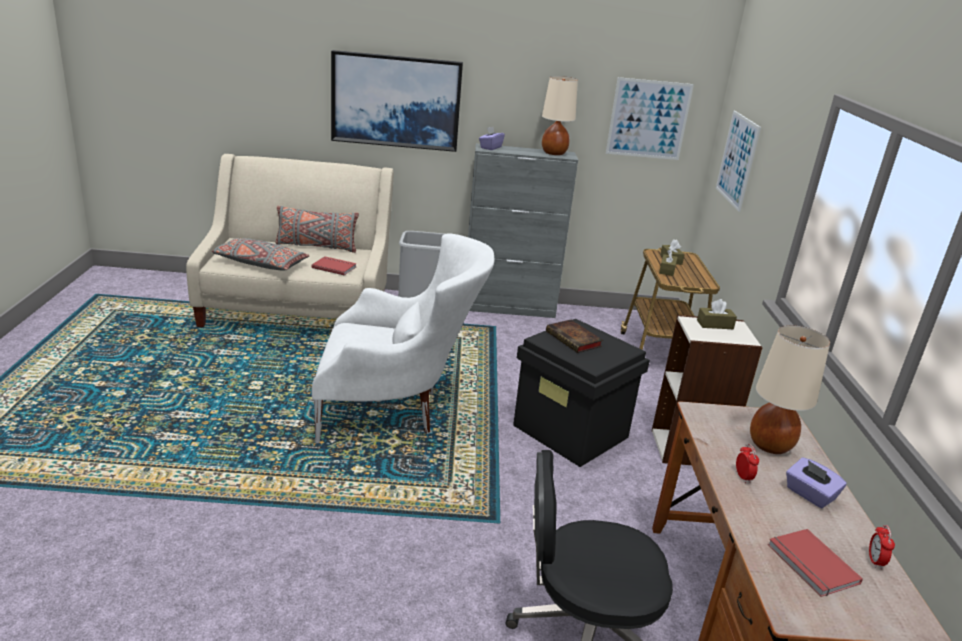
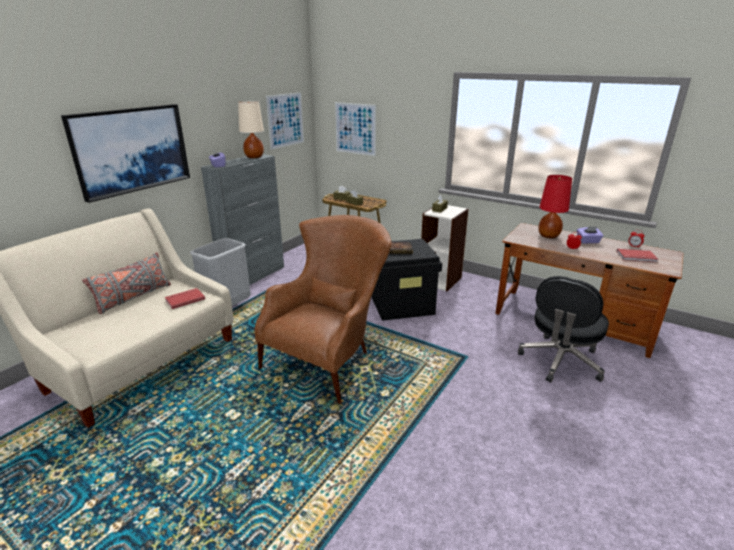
camera: 55 degrees left, 0 degrees up
(260, 264) = (128, 330): grey pillow -> none
(396, 410) = (330, 356): white armchair -> brown armchair
(769, 445) = (548, 236): beige table lamp -> red table lamp

